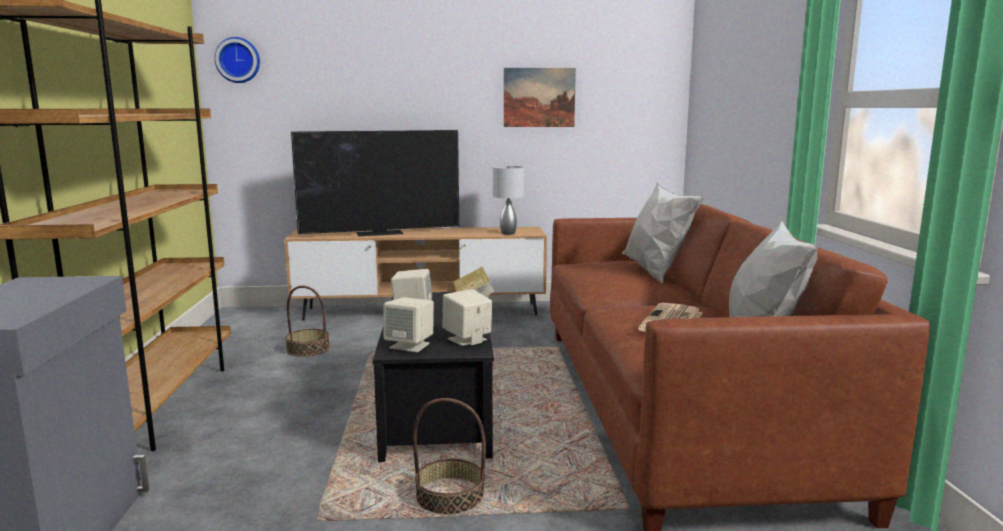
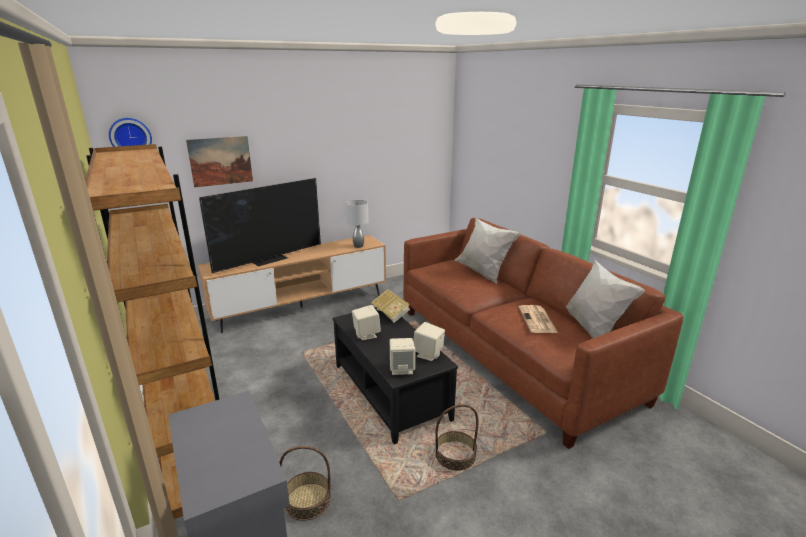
camera: 25 degrees left, 10 degrees up
(308, 349) = (254, 360): basket -> basket (307, 501)
(539, 97) = (364, 148): picture -> picture (220, 161)

